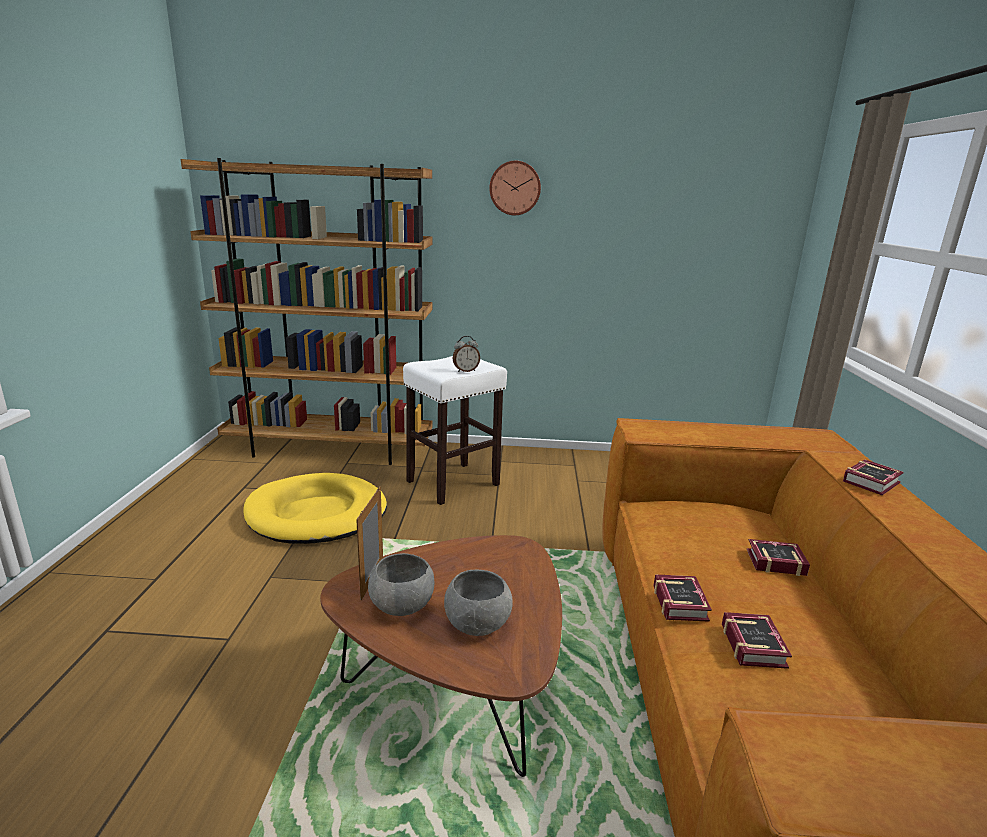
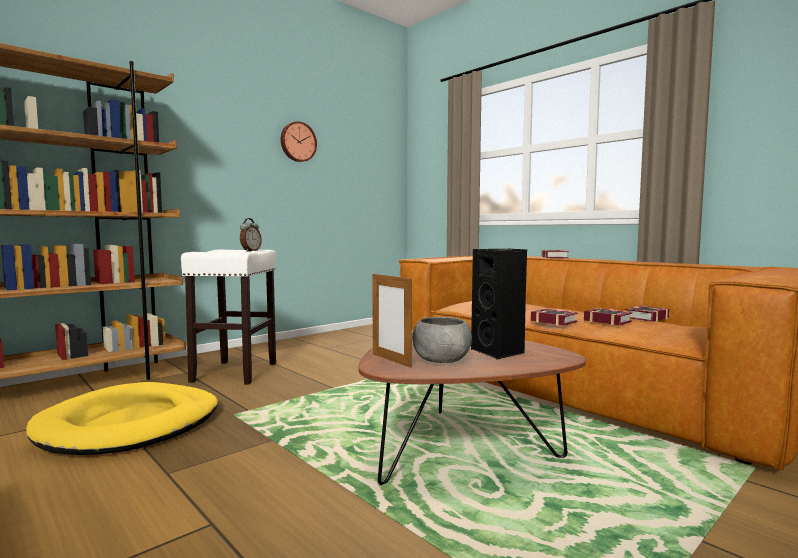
camera: 45 degrees left, 15 degrees down
(477, 624) = (499, 352): grey bowl -> black speaker
(515, 188) = (228, 114): wall clock -> wall clock (297, 142)
(772, 561) = (546, 305): book -> book (644, 318)

